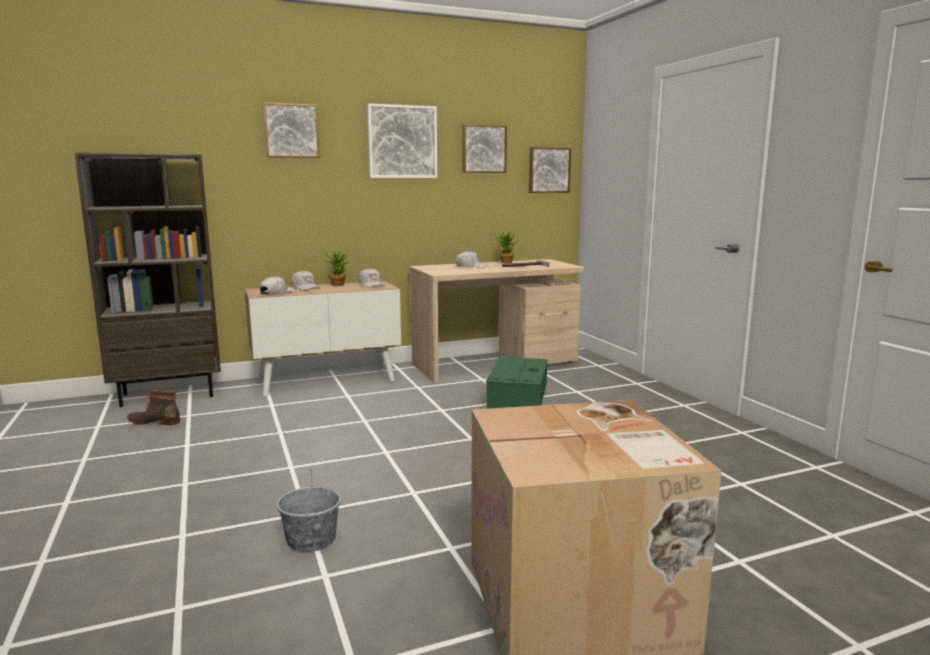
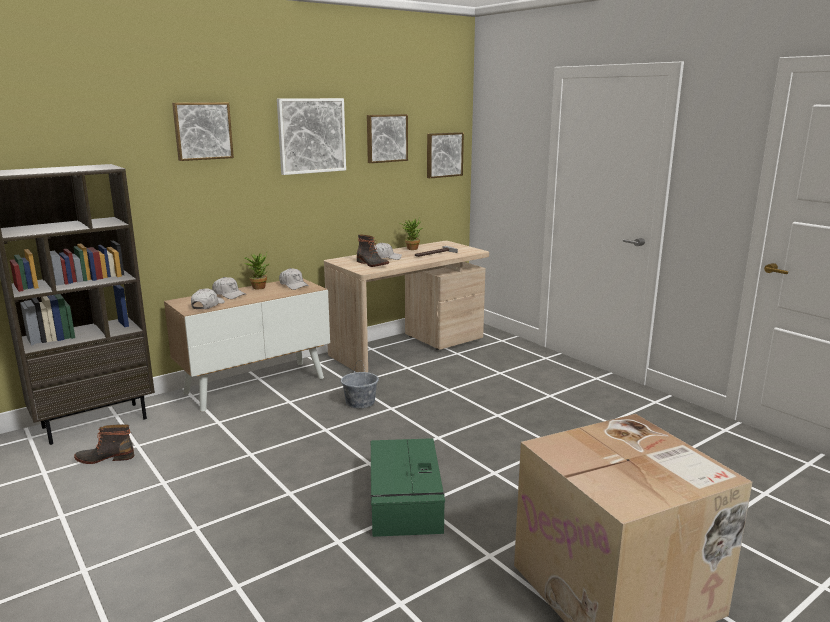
camera: 15 degrees left, 5 degrees up
(311, 539) = (363, 568): grey bucket -> grey bucket (360, 402)
(452, 270) = (371, 264): none -> boot
(518, 395) = (451, 383): green storage box -> green storage box (405, 499)

